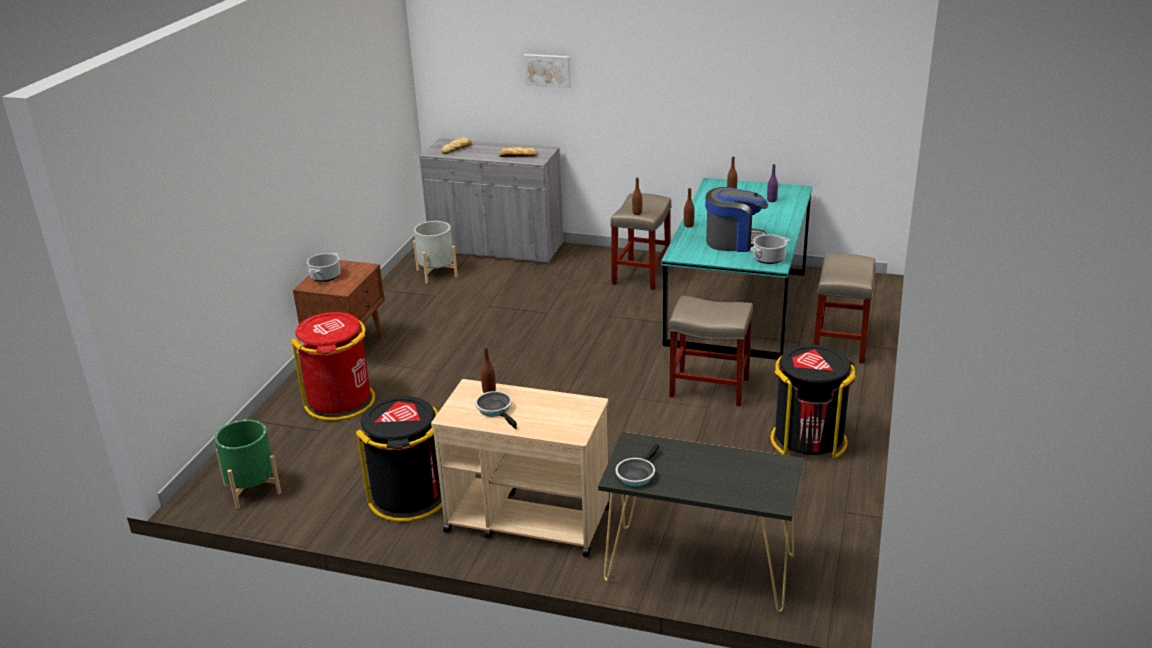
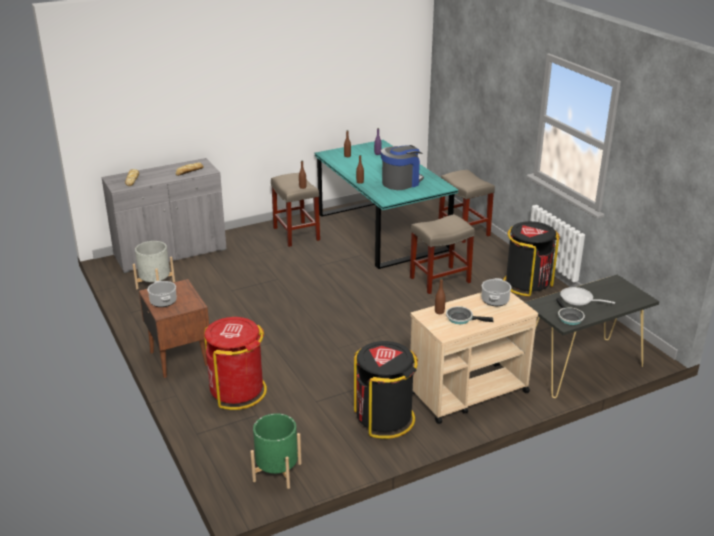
camera: 45 degrees left, 0 degrees up
(547, 70) = (192, 98): picture -> none
(691, 461) = (579, 299): none -> frying pan
(769, 259) = (436, 185): cooking pot -> cooking pot (495, 301)

